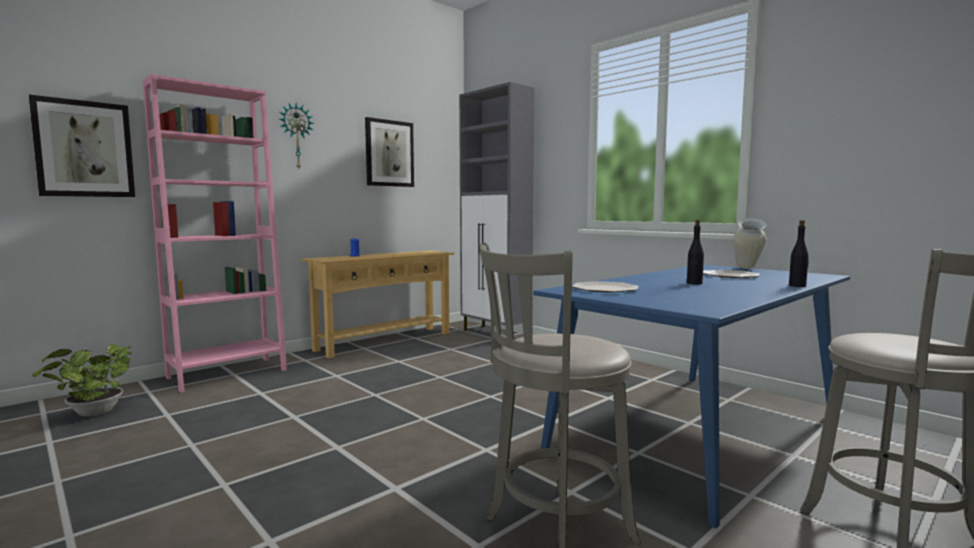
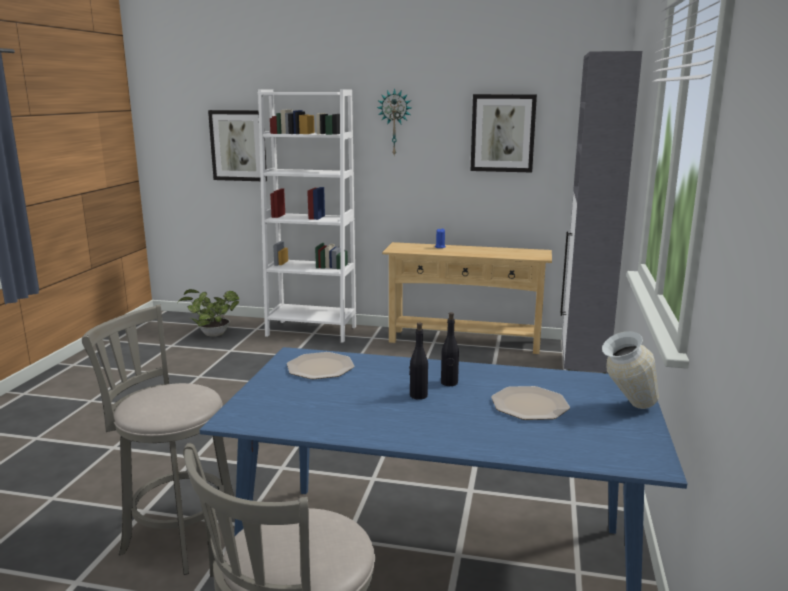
camera: 55 degrees right, 10 degrees up
(227, 374) = (311, 331): pink bookcase -> white bookcase
(797, 286) = (479, 449): black bottle -> black bottle (449, 383)

